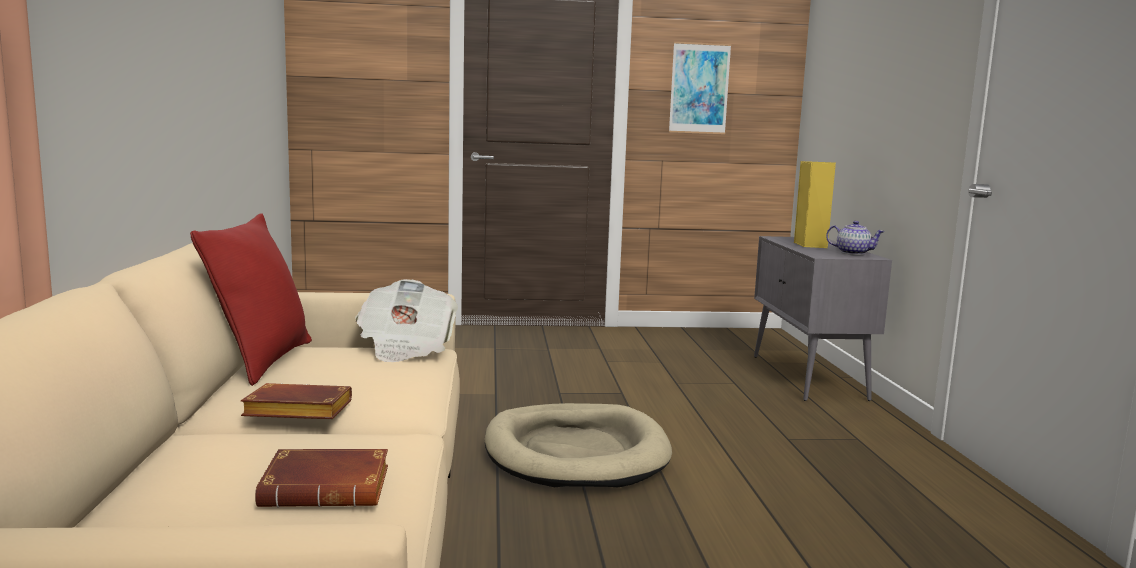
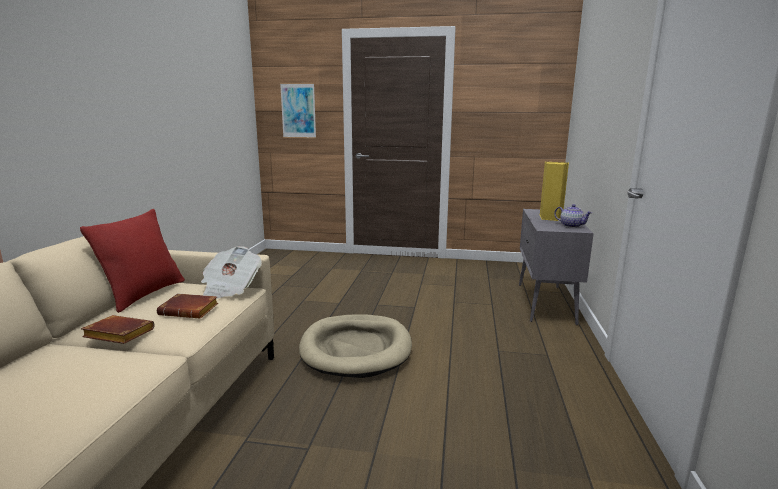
camera: 15 degrees right, 5 degrees up
(330, 488) = (65, 398): brown book -> brown book (191, 310)
(699, 88) = (498, 109): picture -> picture (298, 110)

